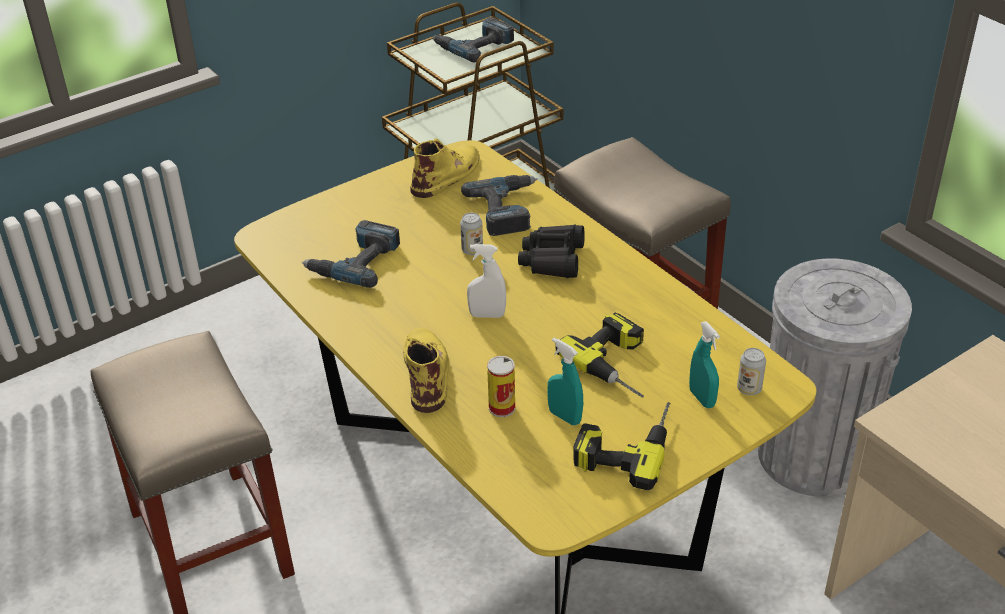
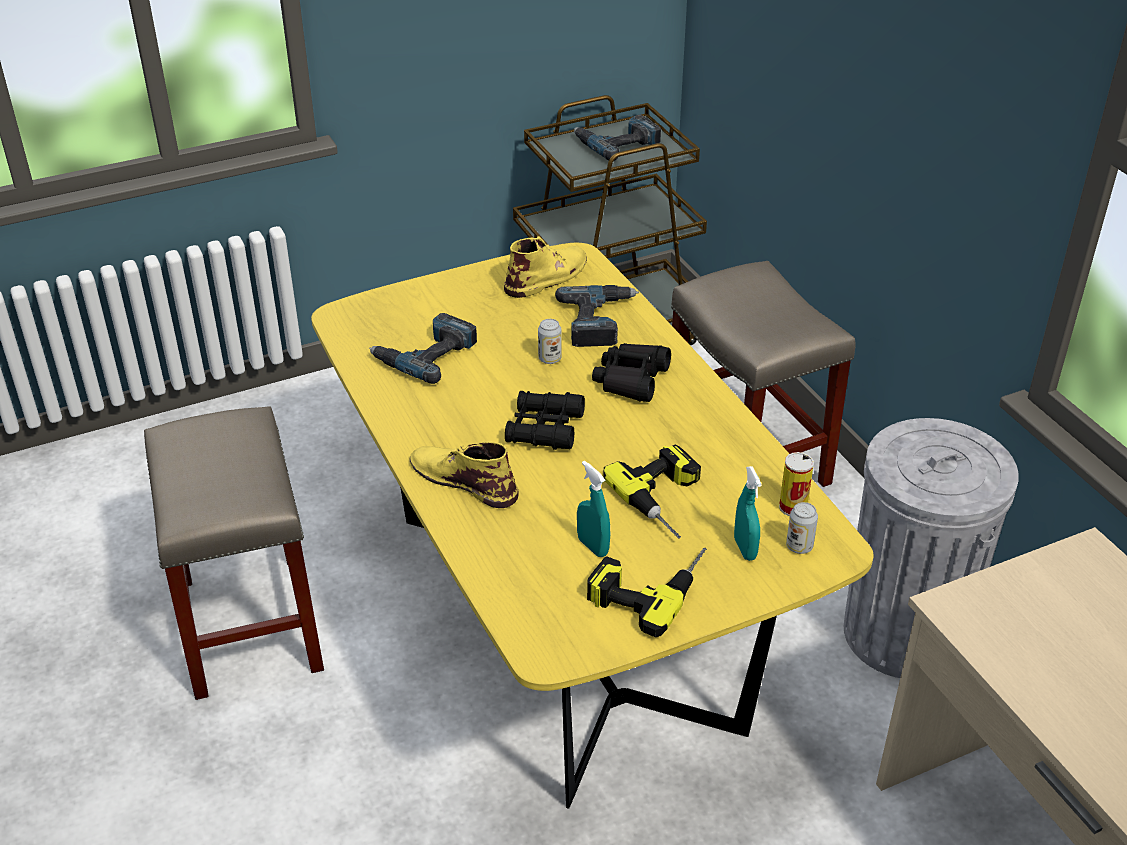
camera: 10 degrees right, 0 degrees up
(426, 372) = (463, 479): yellow boot -> yellow boot turned 60 degrees counterclockwise
(487, 315) = (544, 429): white spray bottle -> black binoculars
(502, 408) = (530, 527): can -> can (793, 507)

